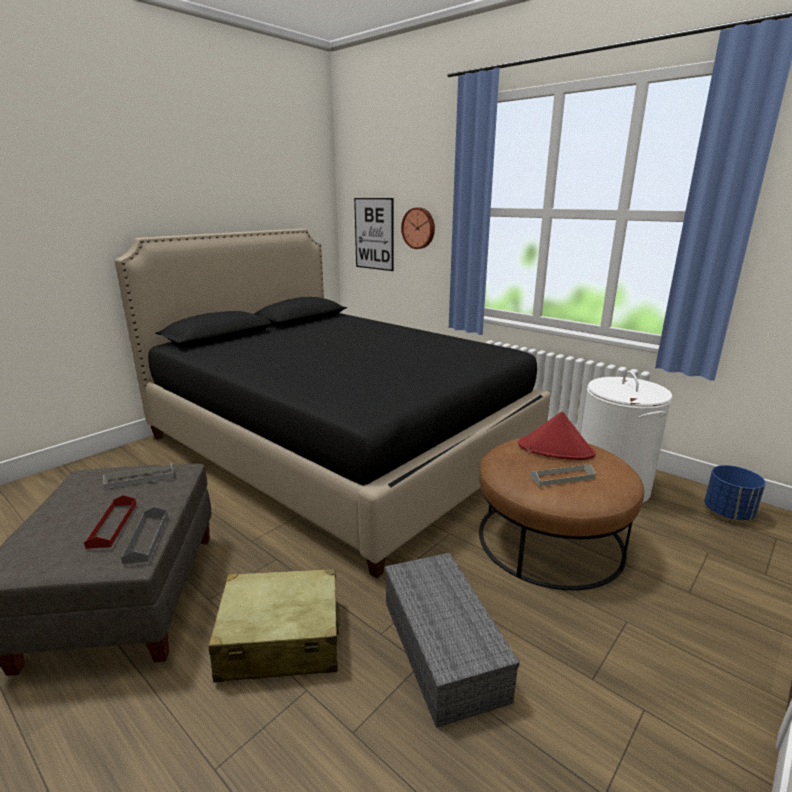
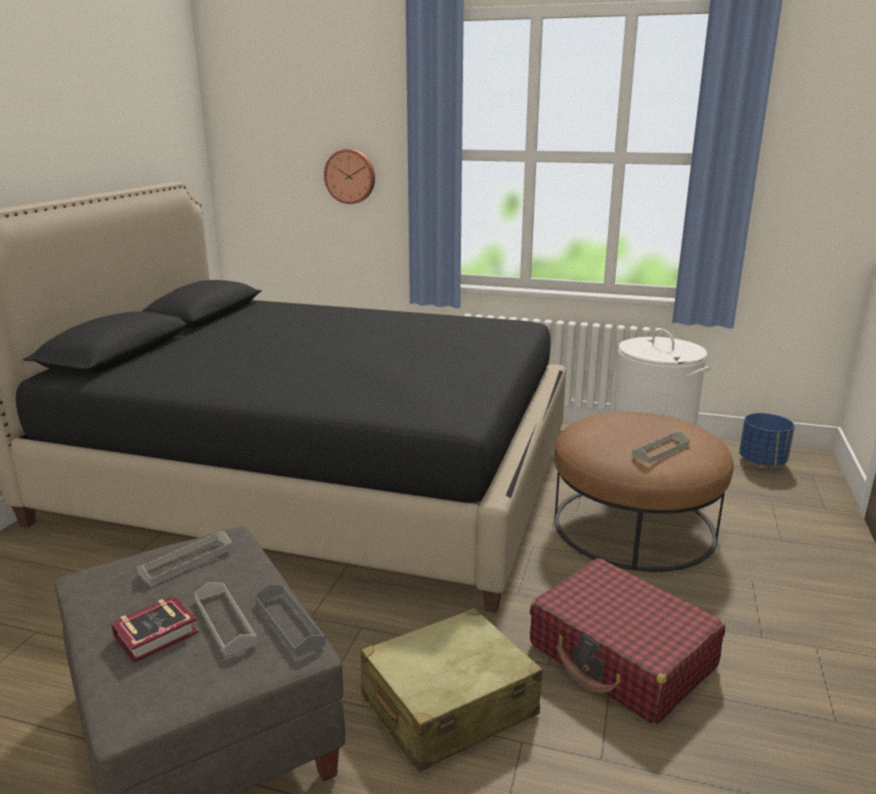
camera: 25 degrees left, 0 degrees up
(72, 522) = (160, 634): none -> book
(112, 525) = (225, 621): red tray -> grey tray
(374, 234) = (276, 185): picture -> none
(445, 649) = (622, 656): grey storage box -> red suitcase
(556, 449) = (628, 424): red hat -> none

